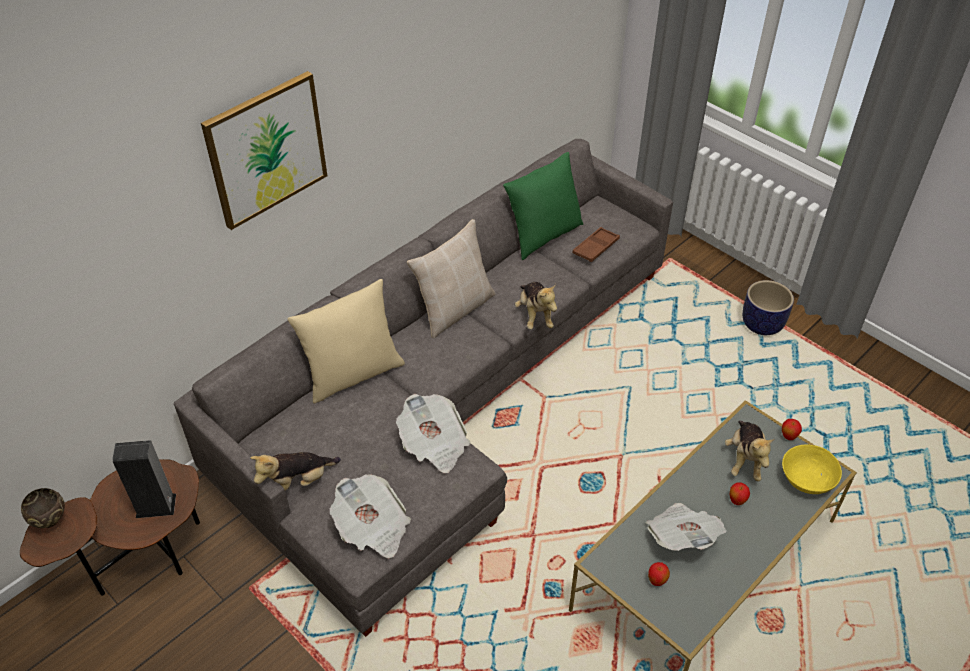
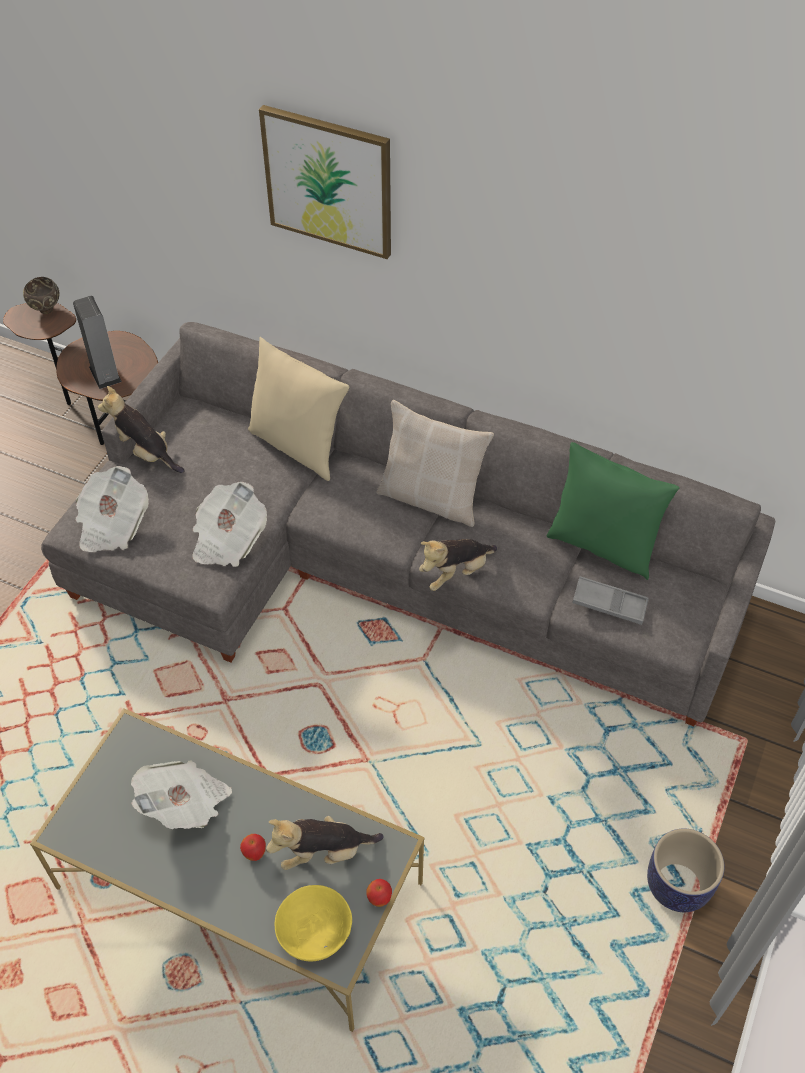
camera: 70 degrees right, 5 degrees up
(595, 247) = (609, 604): brown tray -> grey tray
(656, 581) = (120, 791): apple -> none

